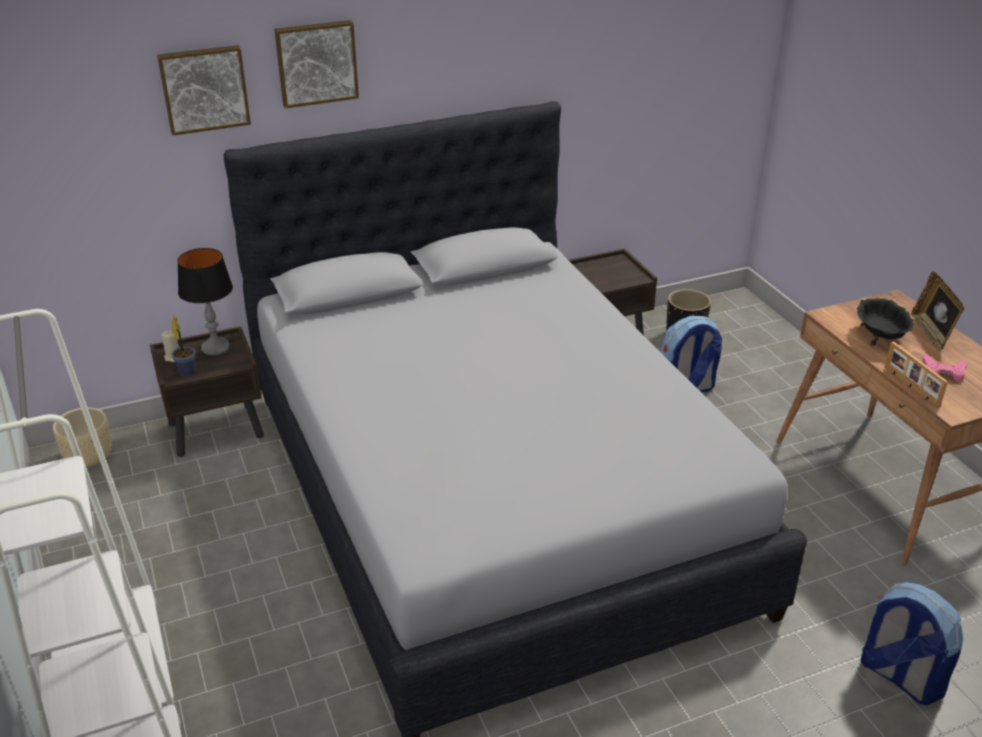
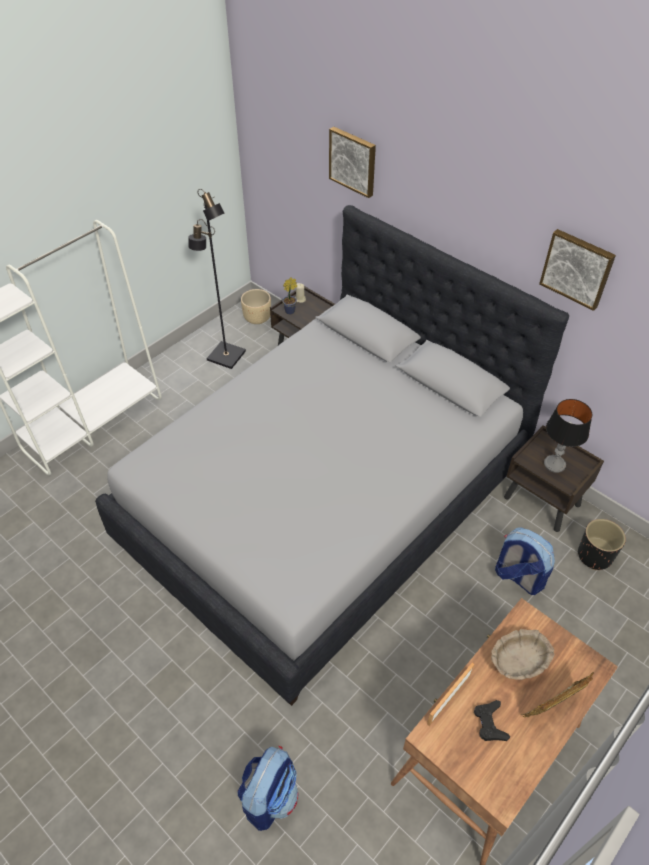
camera: 65 degrees right, 15 degrees up
(131, 512) = (226, 355): none -> black floor lamp
(215, 348) = (319, 311): table lamp -> table lamp (554, 464)
(316, 63) = (417, 182): picture -> picture (577, 268)
(881, 336) = (517, 663): black bowl -> beige bowl
(943, 371) = (490, 723): pink game controller -> black game controller

